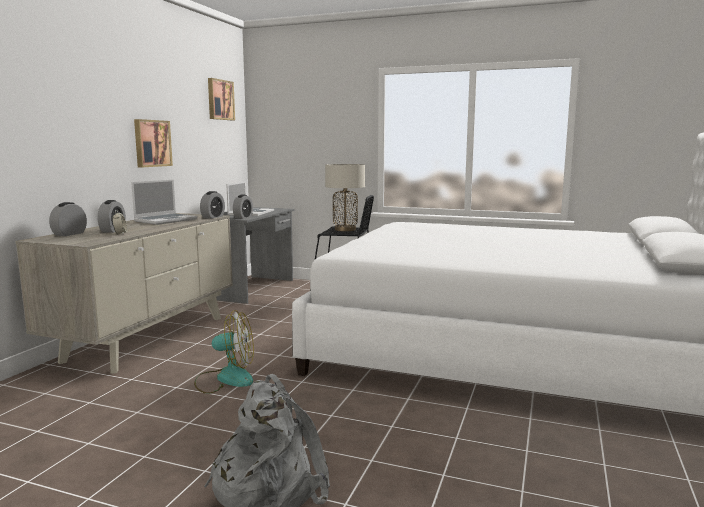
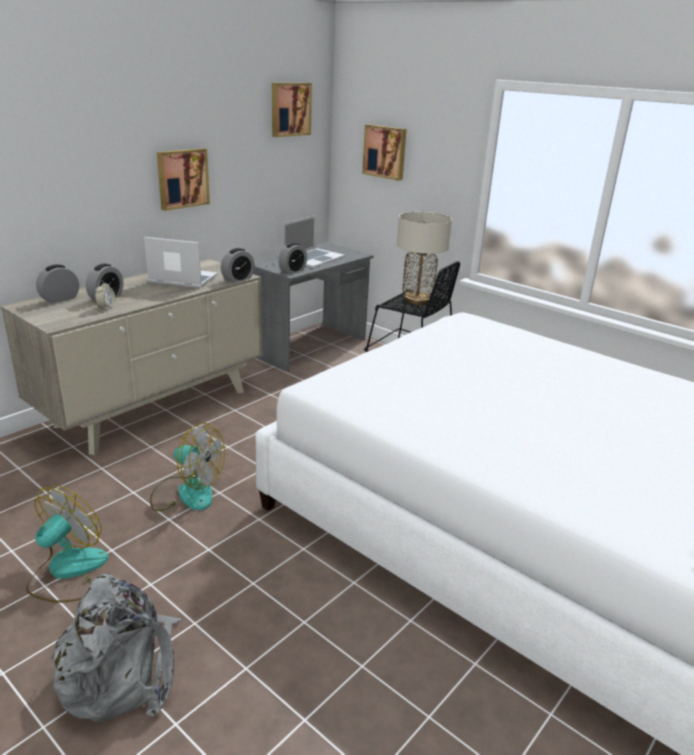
camera: 20 degrees right, 15 degrees up
(158, 443) = (67, 571): none -> fan
(166, 220) = (182, 279): laptop -> laptop turned 135 degrees counterclockwise
(295, 129) = (385, 152): none -> picture

